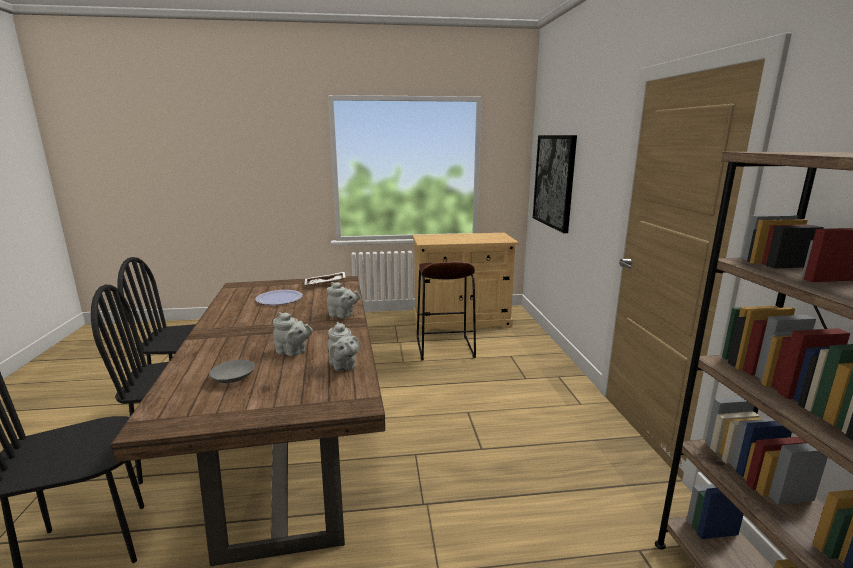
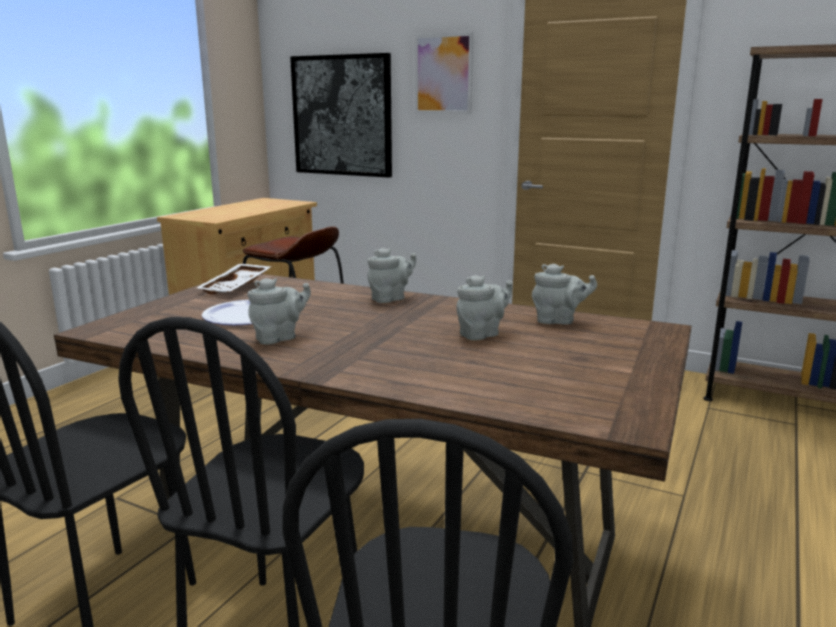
camera: 55 degrees left, 0 degrees up
(232, 378) = (529, 370): grey bowl -> none
(248, 314) = (279, 338): none -> grey teapot
(597, 154) = (443, 74): none -> picture

